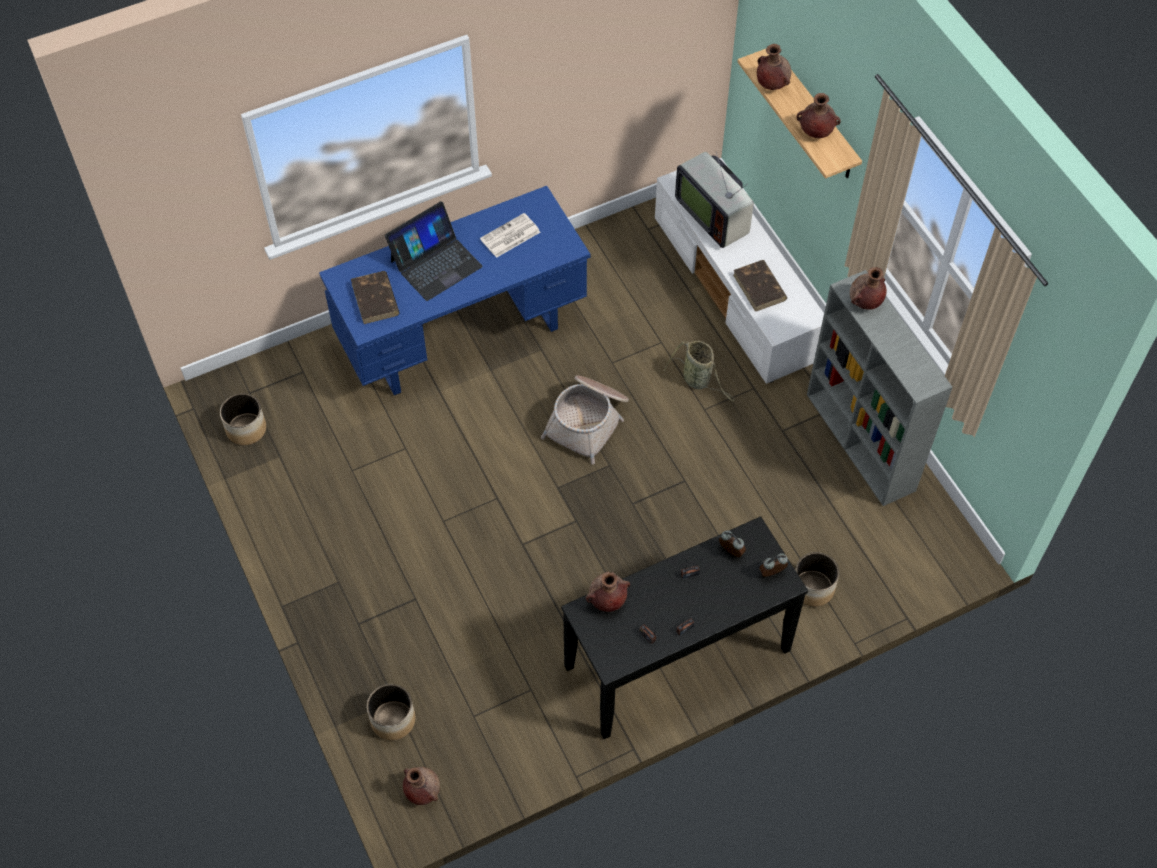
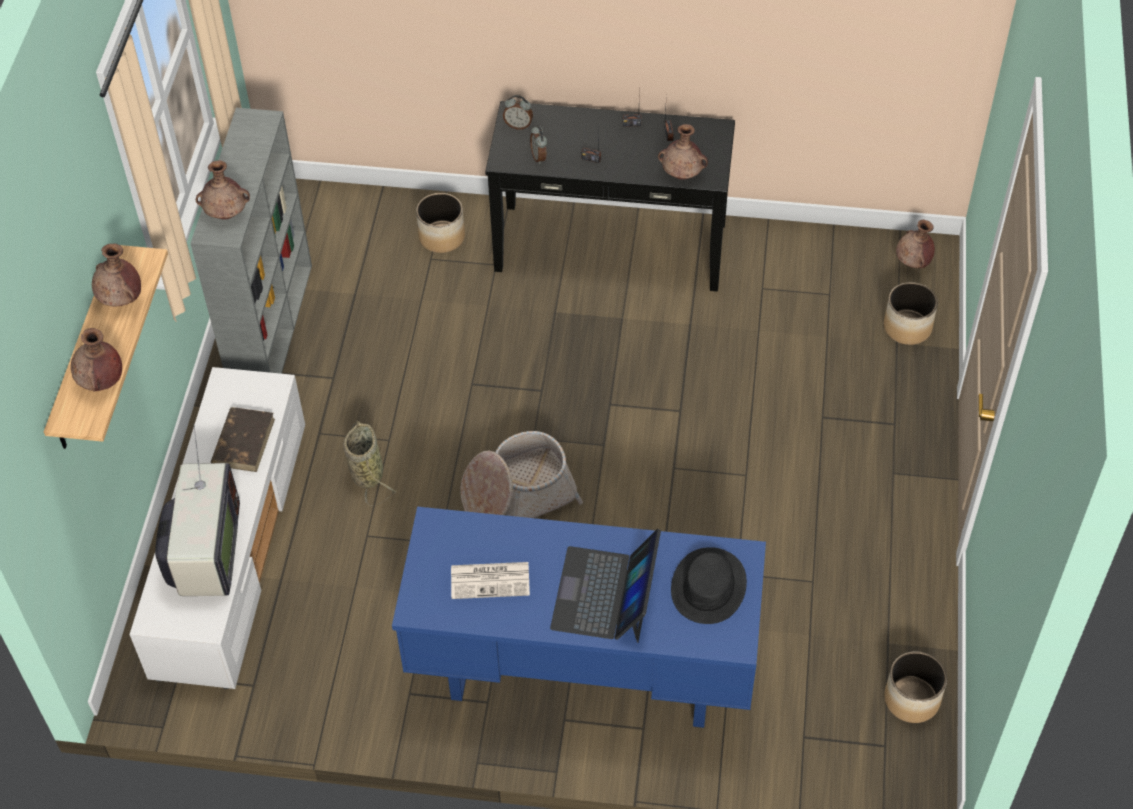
camera: 145 degrees left, 5 degrees down
(375, 300) = (709, 587): brown book -> black hat
(435, 263) = (605, 594): laptop -> laptop turned 75 degrees counterclockwise

